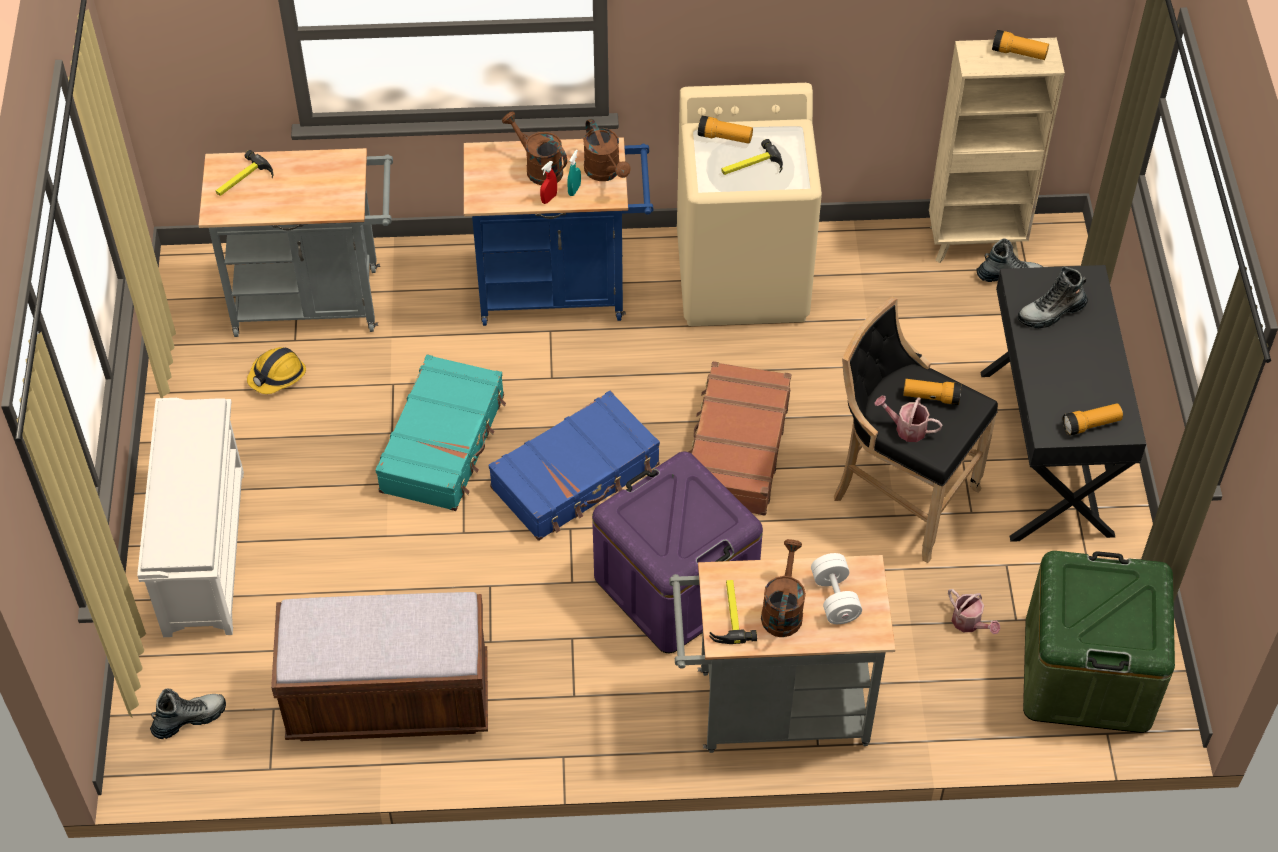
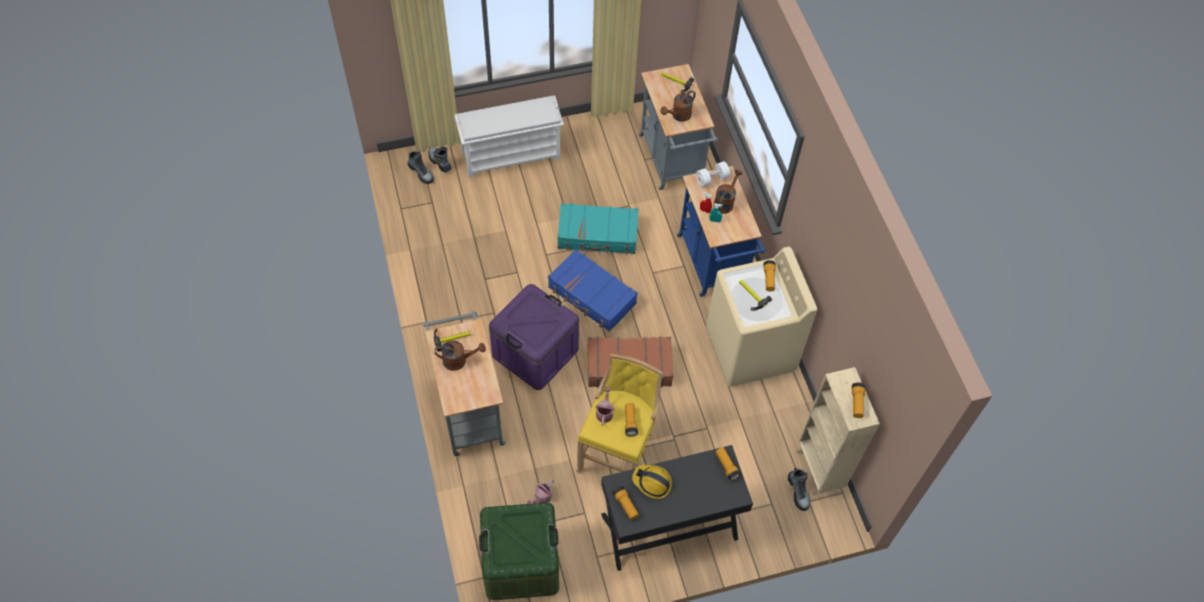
camera: 75 degrees right, 5 degrees up
(277, 376) = (620, 158): hard hat -> hard hat (652, 483)
(389, 700) = (444, 245): brown bench -> none
(605, 173) = (732, 232): brown watering can -> brown watering can (678, 116)
(835, 598) = (471, 383): white dumbbell -> white dumbbell (712, 179)
(900, 496) = (618, 452): black stool -> yellow stool
(1037, 283) = (726, 466): none -> flashlight
(1051, 312) = (705, 476): boot -> boot (439, 161)

